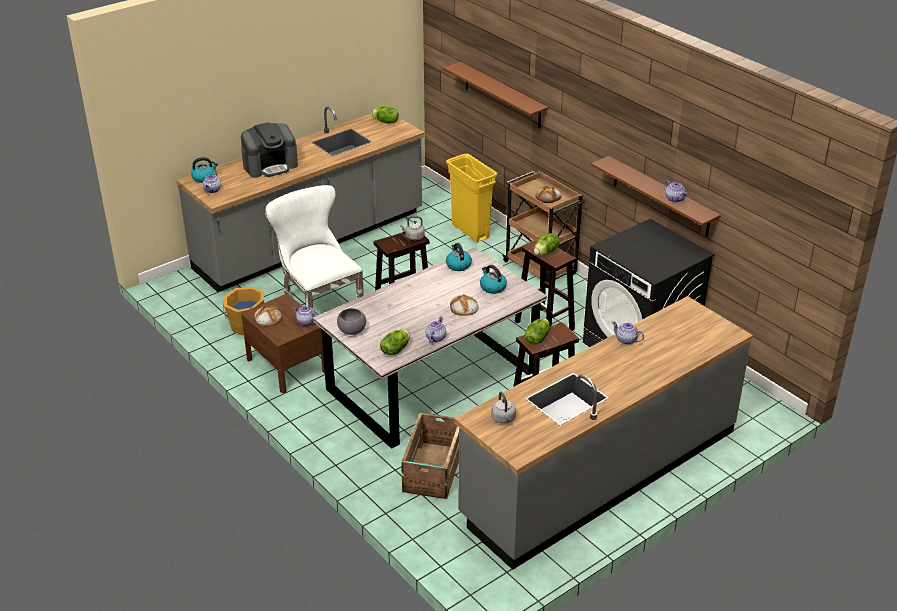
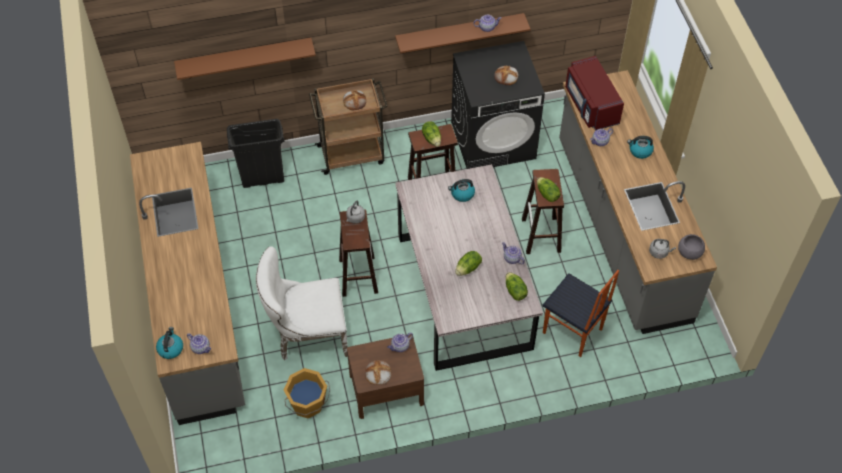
camera: 65 degrees left, 20 degrees up
(270, 166) = (183, 284): coffee machine -> none
(351, 330) = (472, 312): grey bowl -> grey bowl (689, 253)
(386, 122) = (159, 163): lettuce -> lettuce (468, 268)
(432, 471) = (572, 332): crate -> chair
(458, 265) = (416, 204): kettle -> kettle (640, 151)
(463, 308) = (481, 224): bread -> bread (506, 77)
(471, 231) = (263, 179): yellow trash can -> black trash can
(672, 321) = (590, 105): none -> red microwave

